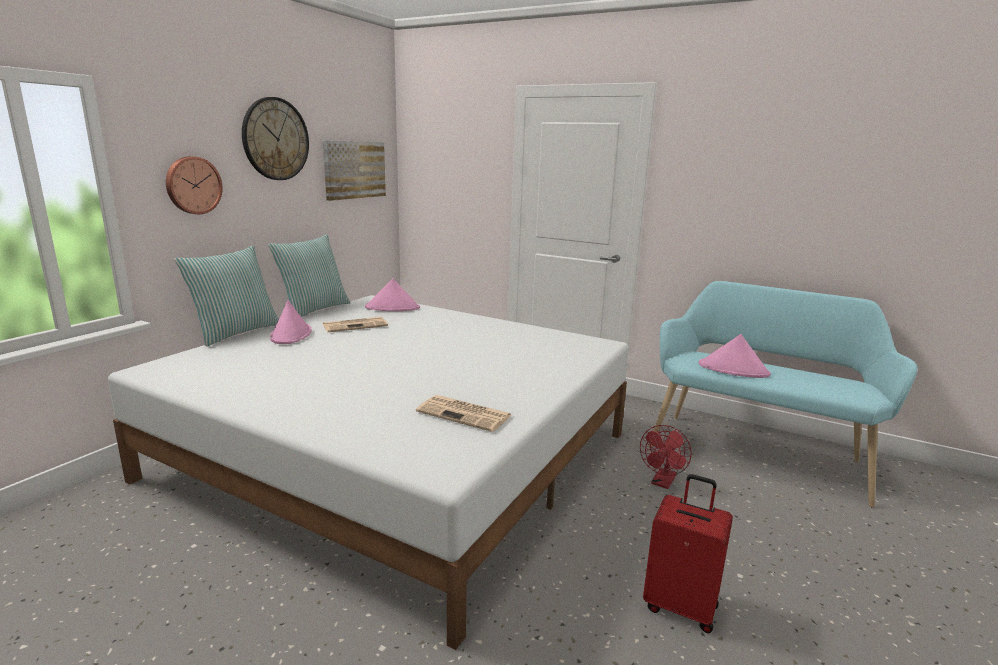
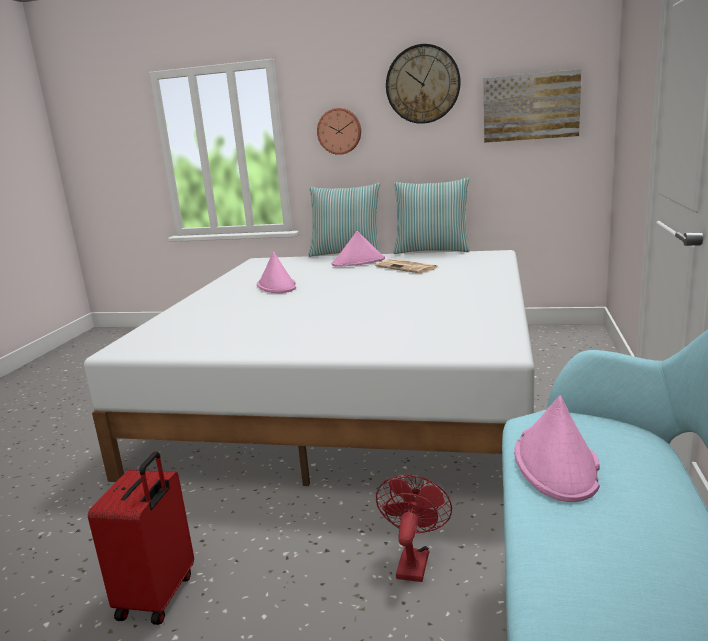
camera: 75 degrees right, 0 degrees up
(393, 308) = (480, 263): pink hat -> pink hat (276, 286)
(465, 414) = (225, 335): newspaper -> none
(662, 483) = (413, 560): red fan -> red fan turned 90 degrees clockwise

